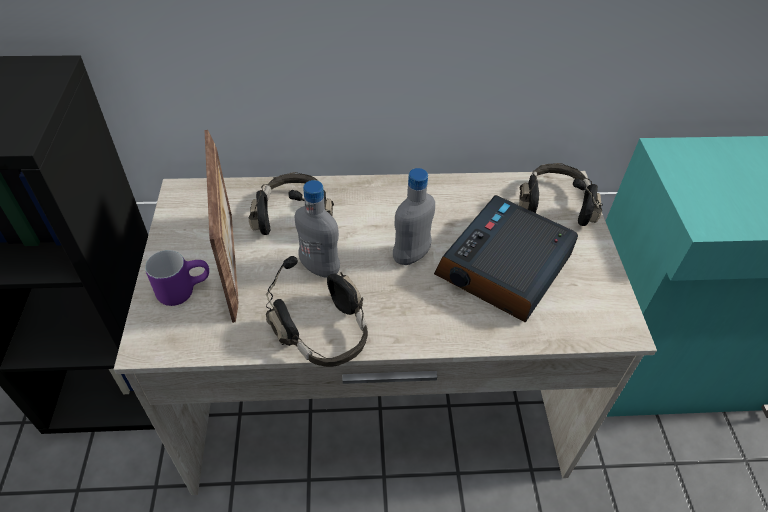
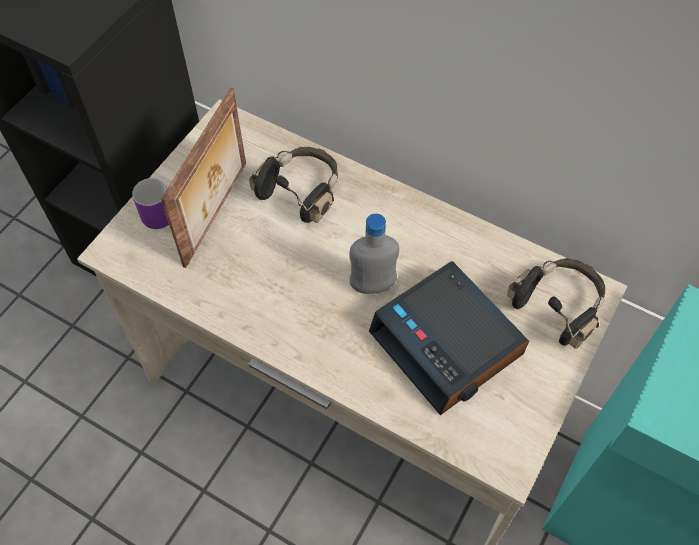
camera: 35 degrees right, 10 degrees up
(320, 268) = (285, 255): grey bottle -> none
(325, 334) = (245, 318): black headphones -> none
(504, 268) = (448, 344): alarm clock -> alarm clock turned 105 degrees counterclockwise

